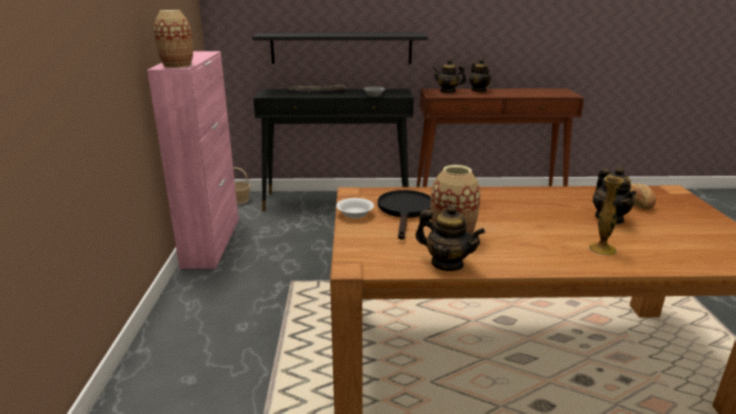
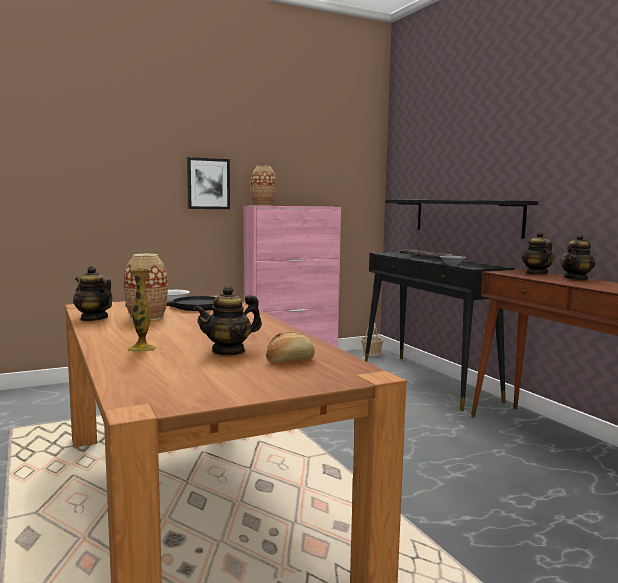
camera: 65 degrees right, 15 degrees down
(117, 46) = (208, 183): none -> picture
(447, 264) = (93, 318): teapot -> teapot turned 120 degrees clockwise

